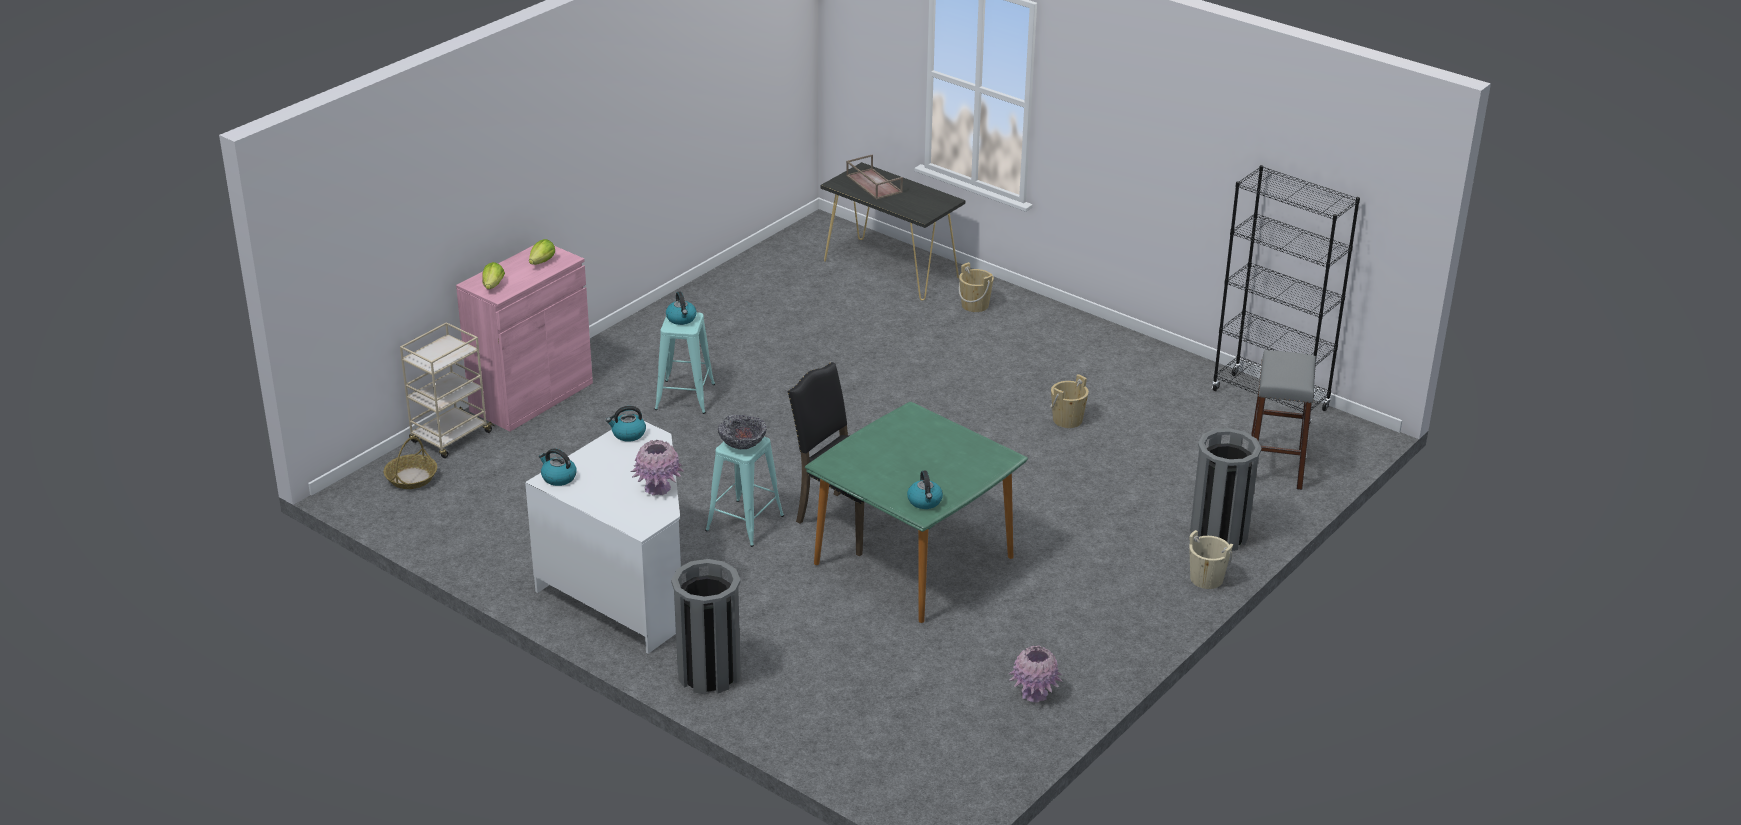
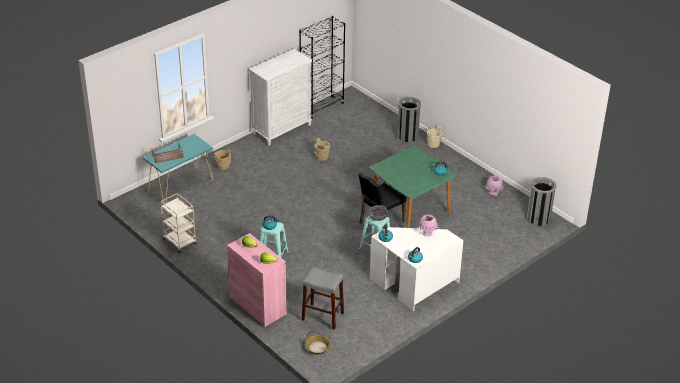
camera: 80 degrees left, 5 degrees up
(450, 438) = (286, 334): beige cart -> beige cart (179, 242)
(709, 674) = (473, 267): grey trash can -> grey trash can (538, 219)
(891, 269) = (181, 185): black console table -> turquoise console table
(1148, 358) = (282, 129): none -> white dresser
(1275, 465) = (366, 115): grey stool -> grey stool (322, 316)

